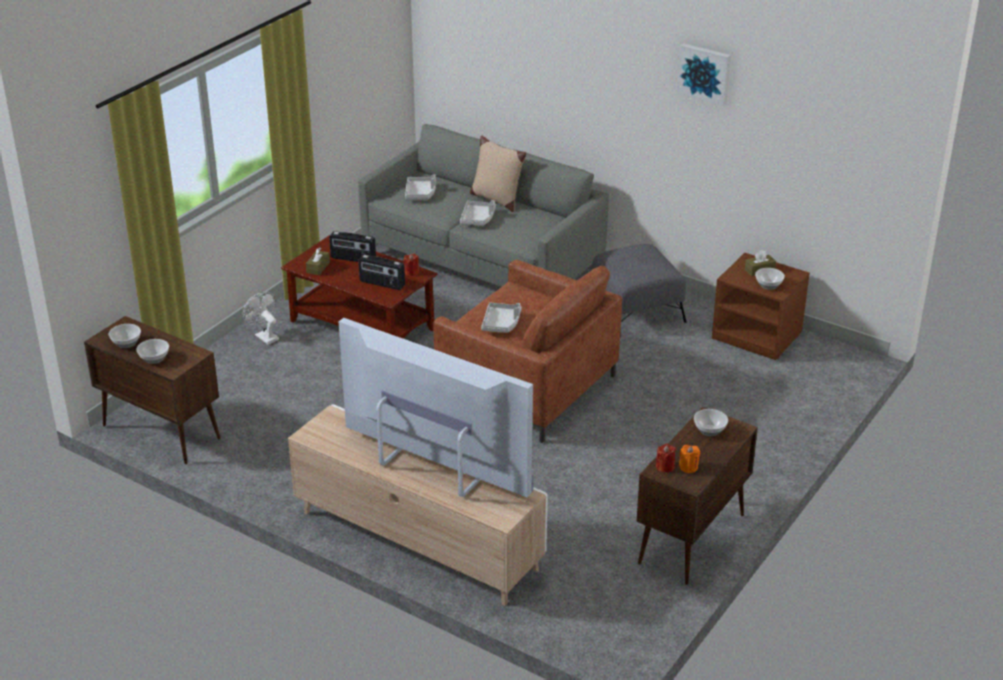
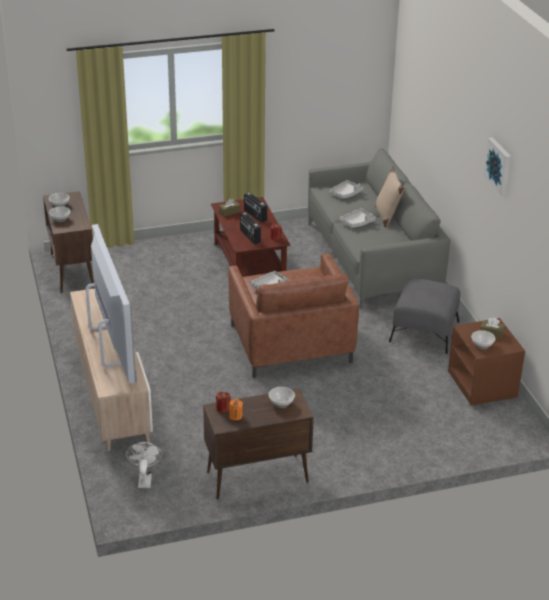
camera: 40 degrees right, 0 degrees up
(264, 336) = (189, 245): white fan -> white fan (144, 478)

